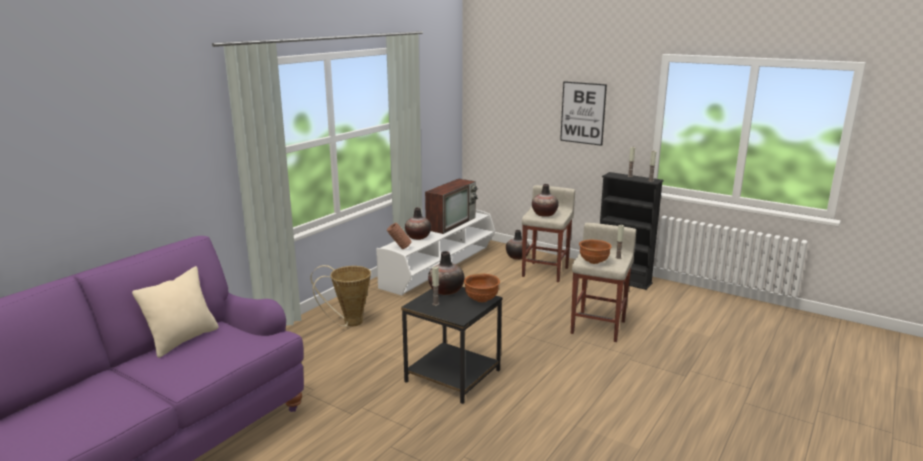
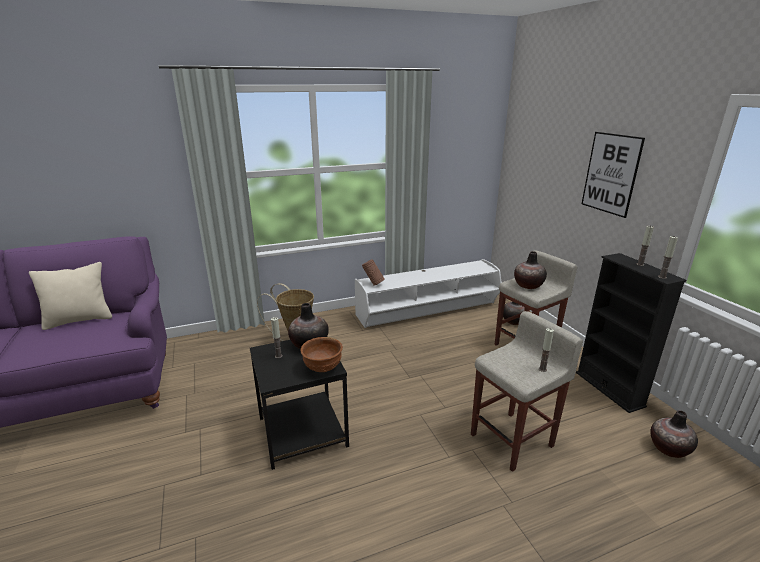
camera: 35 degrees right, 5 degrees up
(418, 237) = (403, 277): vase -> vase (668, 448)
(451, 223) = (451, 271): television -> none
(594, 262) = (504, 364): brown bowl -> none

